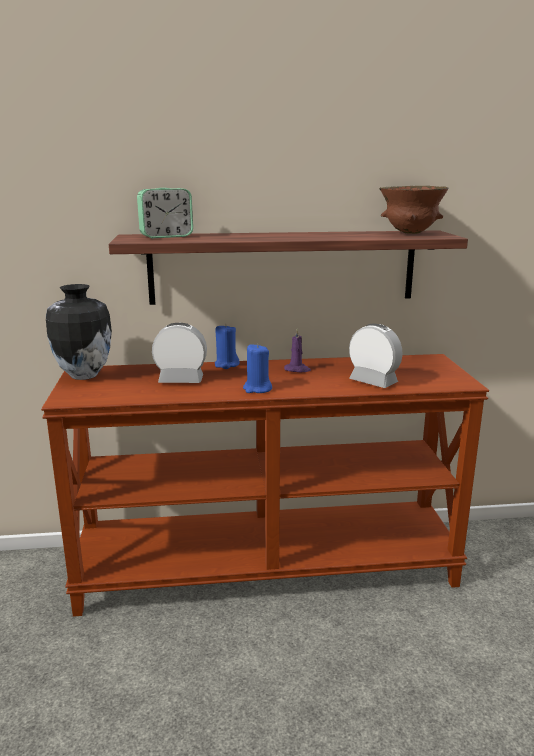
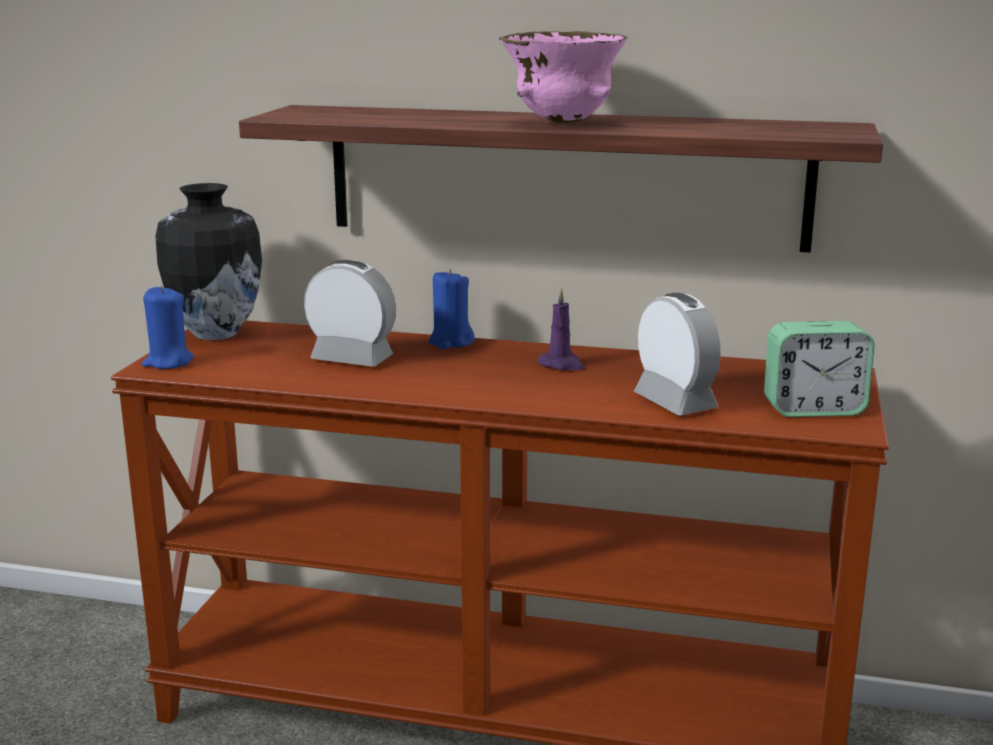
camera: 20 degrees right, 0 degrees up
(166, 236) = (351, 112): alarm clock -> alarm clock (813, 409)
(257, 389) = (458, 389): blue candle -> blue candle (168, 362)
(295, 236) = (562, 122): none -> pink bowl
(410, 233) = (791, 127): brown bowl -> none

